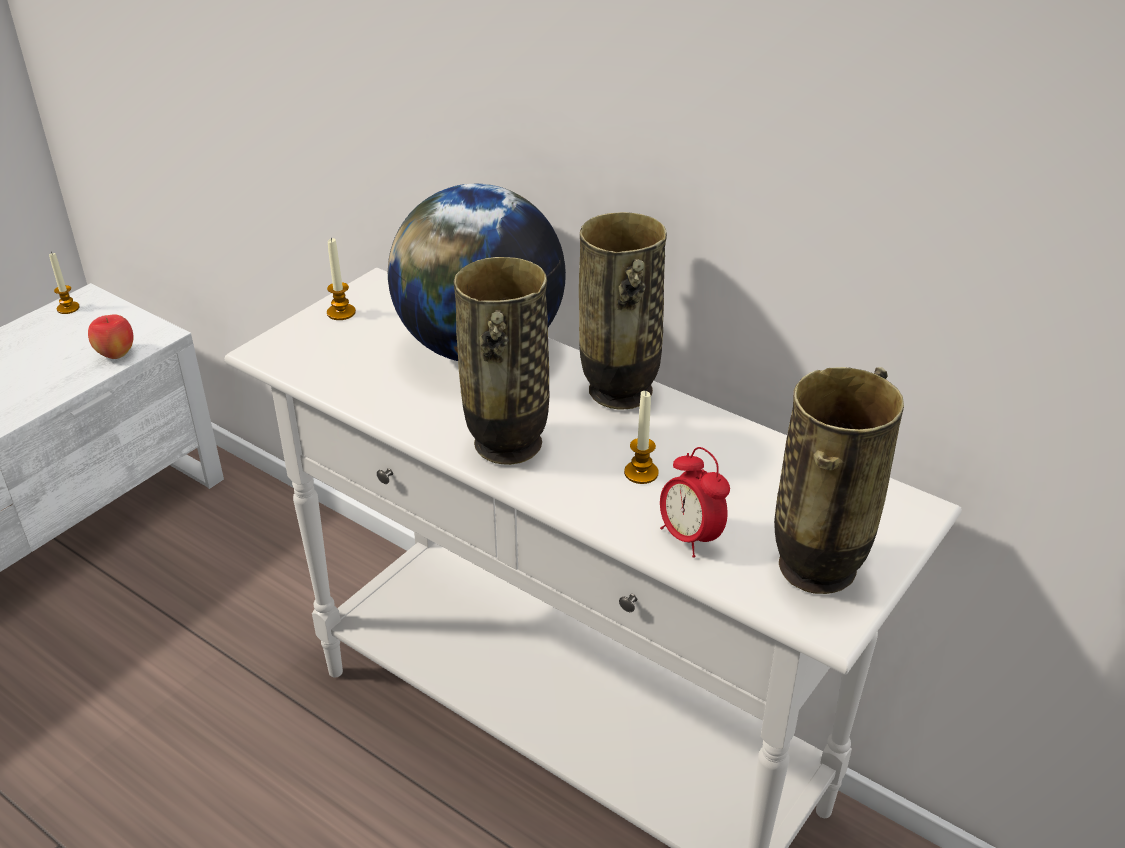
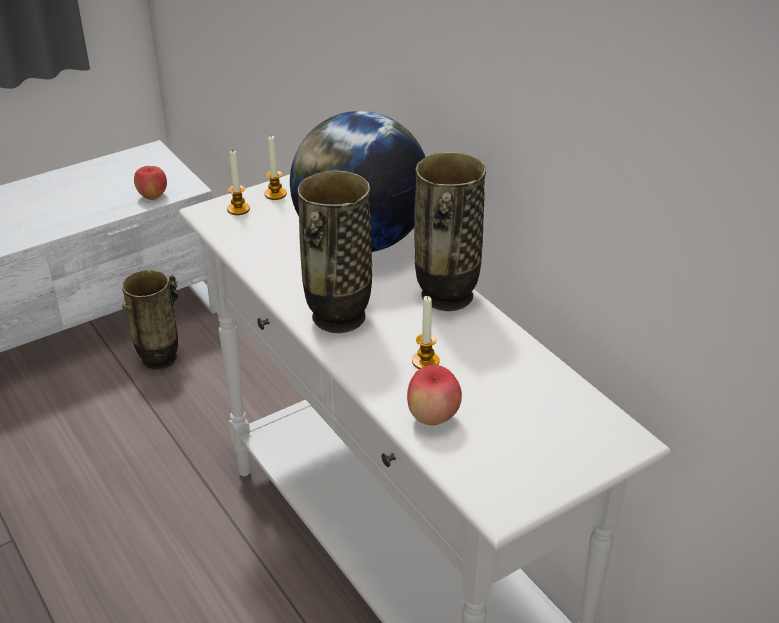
camera: 20 degrees right, 0 degrees up
(68, 308) = (136, 156): candle -> candle (238, 209)
(690, 537) = (433, 418): alarm clock -> apple
(818, 569) = (517, 466): vase -> vase (160, 360)

